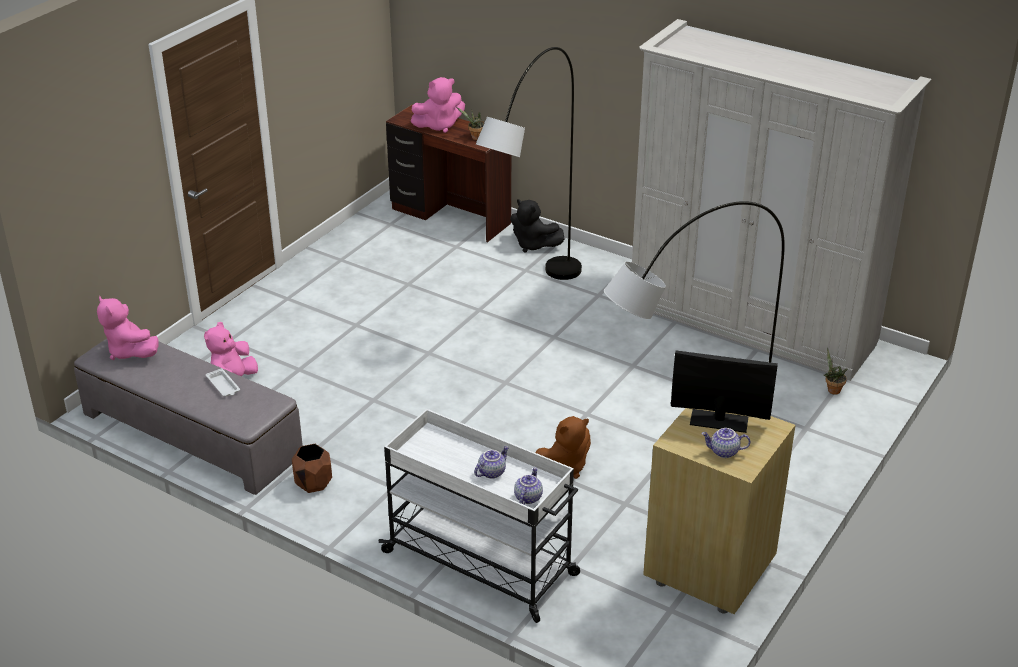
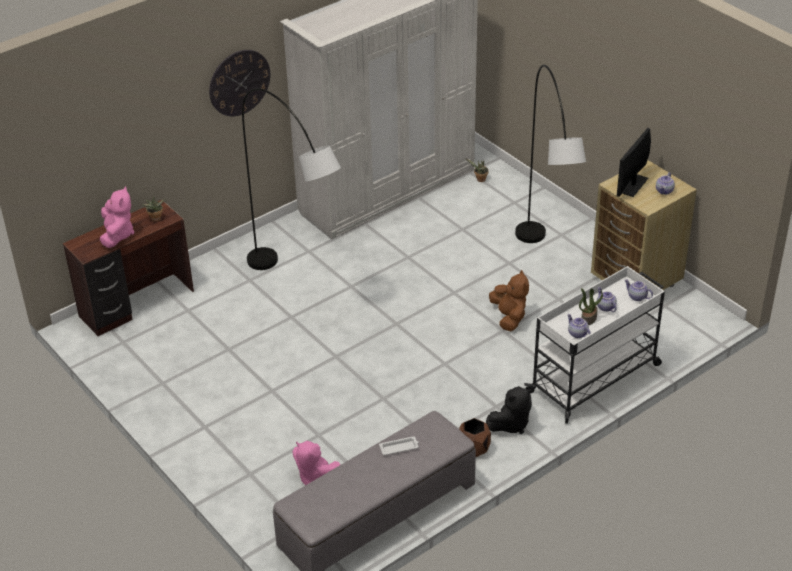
camera: 70 degrees left, 5 degrees up
(129, 351) = (319, 502): pink plush toy -> none
(425, 456) = (577, 334): none -> teapot
(460, 461) = (588, 318): none -> potted plant
(533, 245) = (215, 267): black plush toy -> black plush toy (510, 424)
(622, 64) = (239, 82): none -> wall clock

